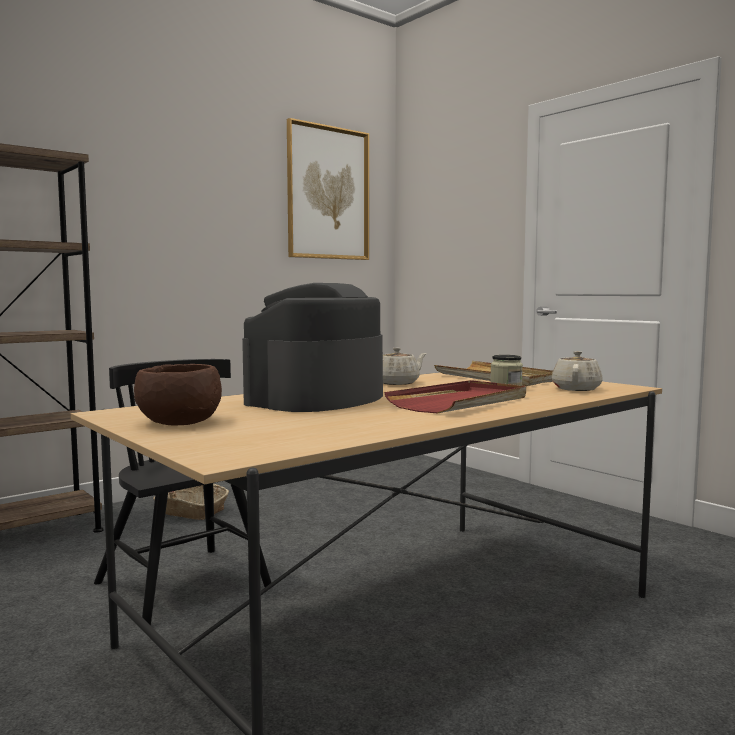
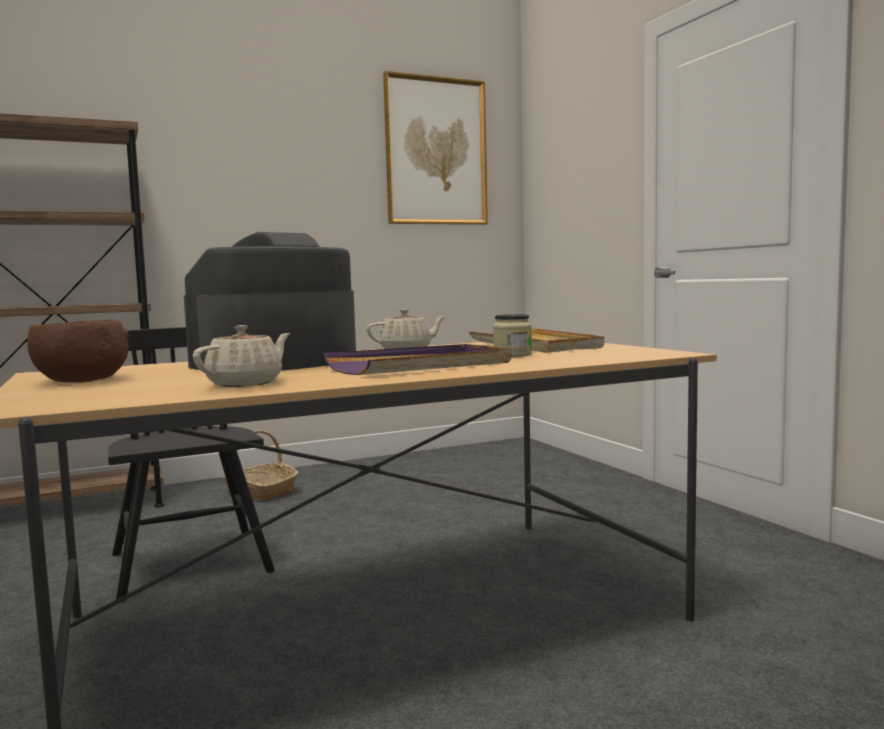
camera: 15 degrees right, 0 degrees up
(460, 402) = (421, 366): red tray -> purple tray
(576, 389) = (599, 355): beige teapot -> beige teapot (246, 384)

